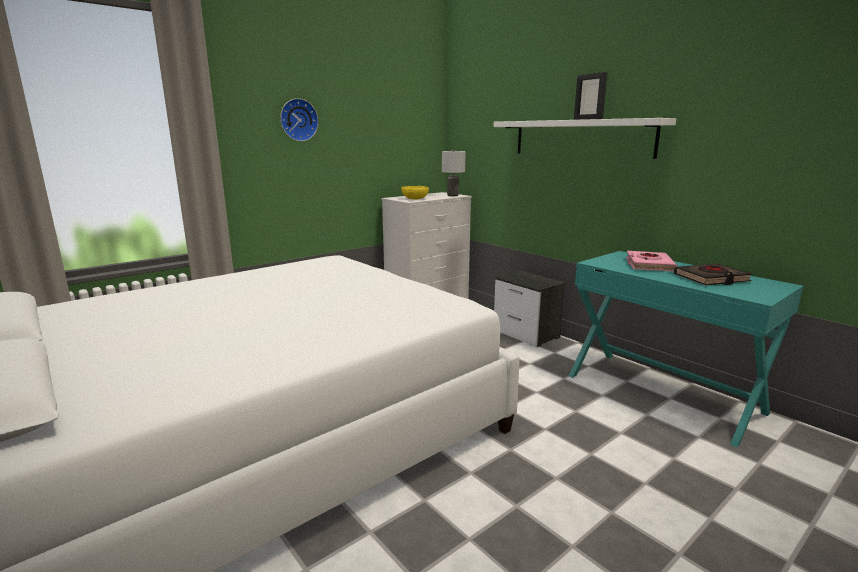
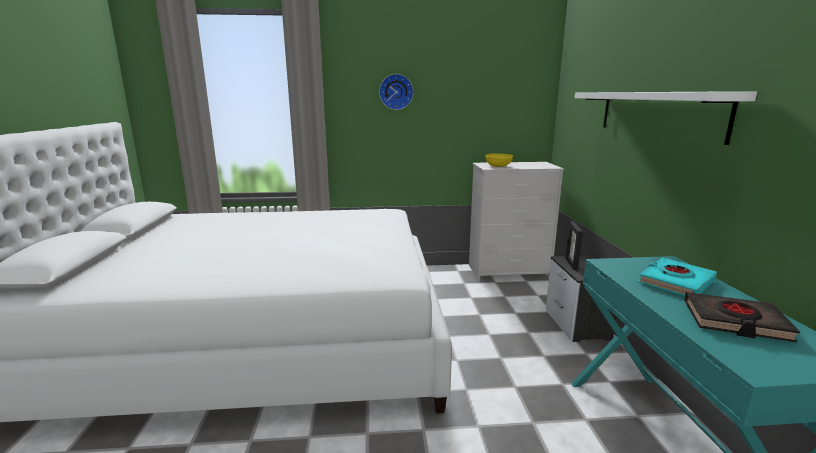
camera: 35 degrees right, 0 degrees up
(452, 195) = (544, 166): white table lamp -> none
(588, 119) = (657, 91): picture frame -> picture frame (572, 264)
(649, 265) = (675, 282): pink book -> turquoise book

